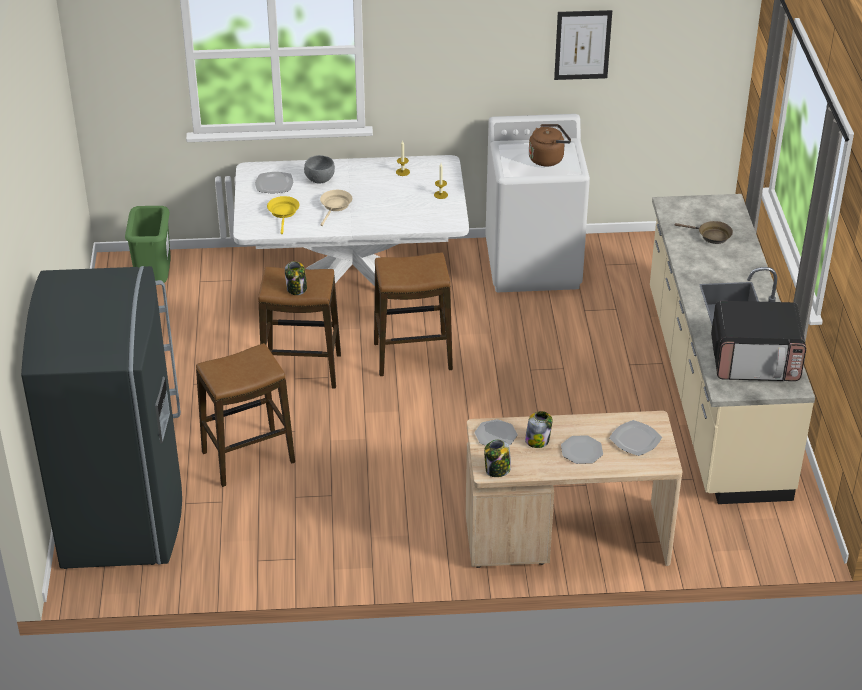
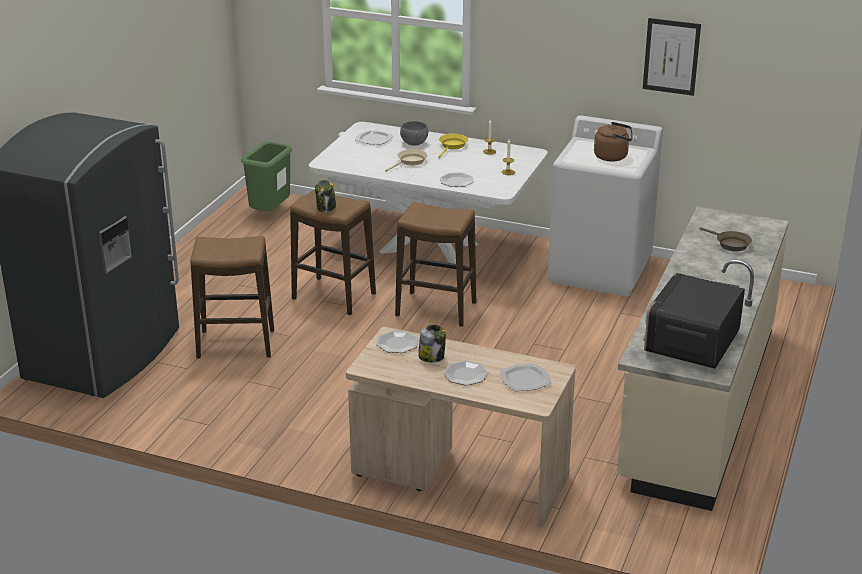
camera: 25 degrees right, 10 degrees down
(283, 213) = (363, 158): yellow frying pan -> yellow frying pan (452, 146)
(400, 219) = (456, 181): none -> plate
(497, 470) = (374, 368): jar -> none
(755, 360) = (691, 343): microwave -> microwave turned 90 degrees clockwise

